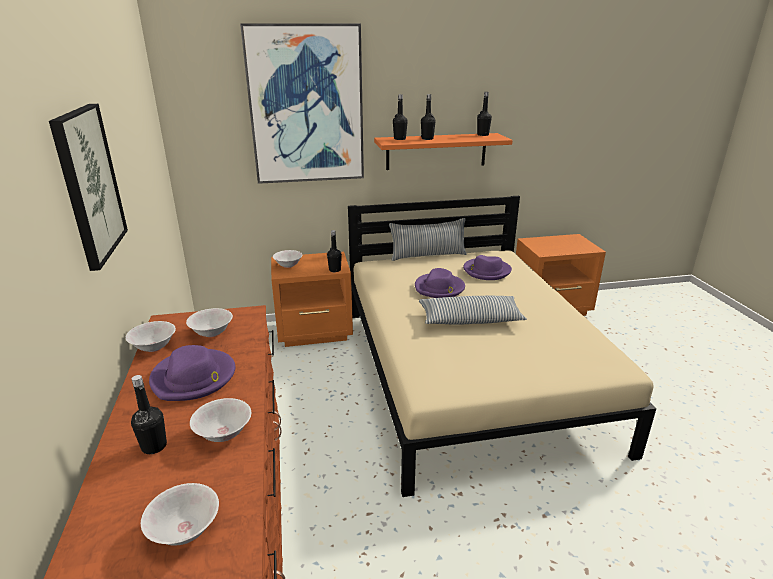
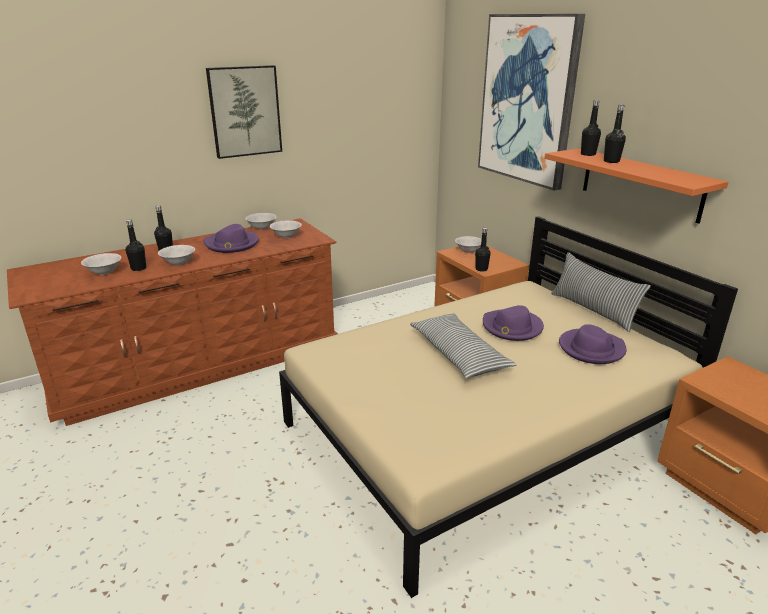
camera: 70 degrees right, 0 degrees up
(483, 135) = (693, 176): black bottle -> black bottle (139, 268)

